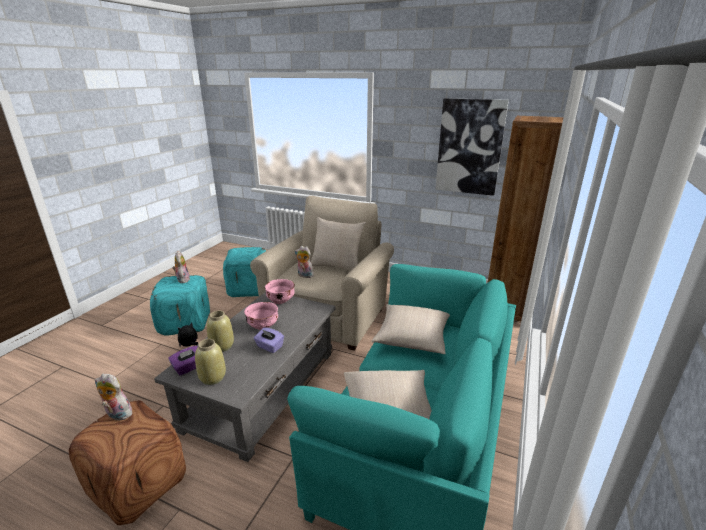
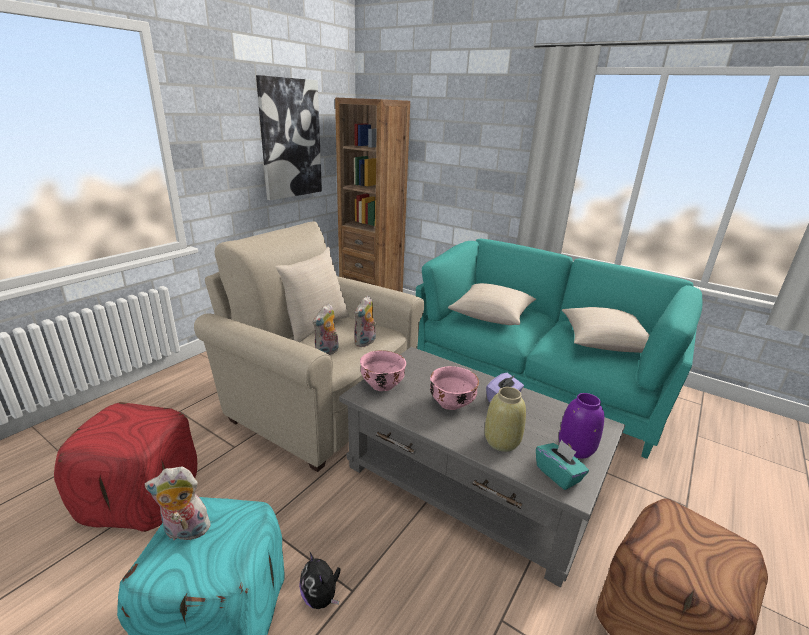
camera: 80 degrees left, 0 degrees up
(117, 414) = (670, 562): plush toy -> plush toy (365, 342)
(188, 367) = (558, 474): purple tissue box -> turquoise tissue box
(212, 378) = (576, 448): beige vase -> purple vase
(248, 289) = (141, 498): turquoise ottoman -> red ottoman

